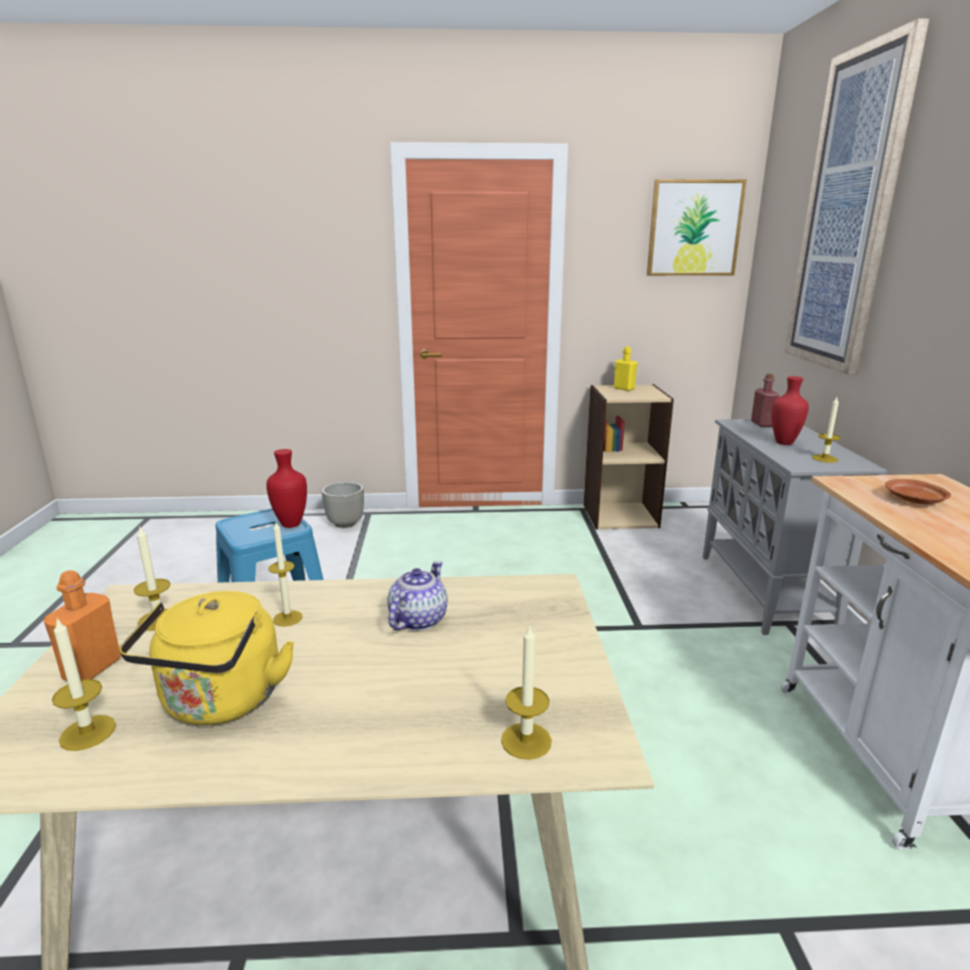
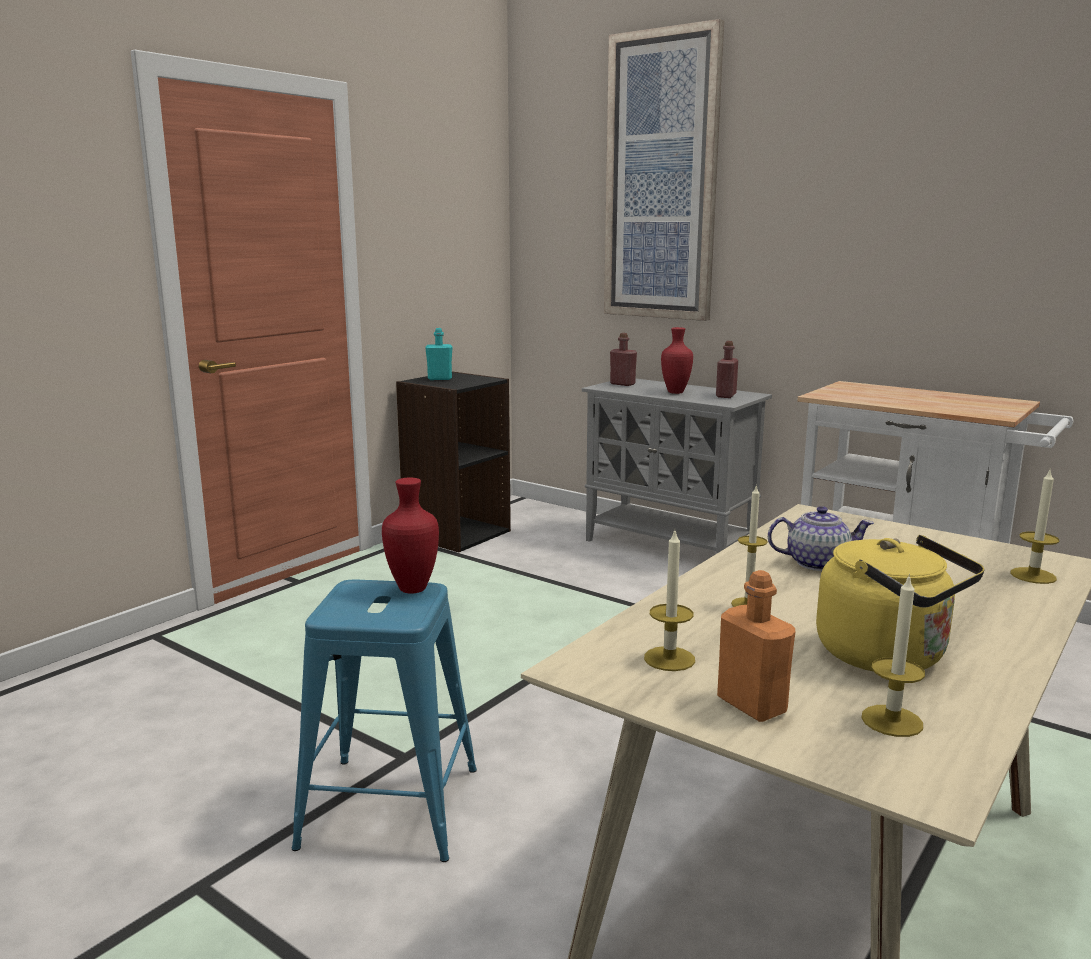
camera: 50 degrees left, 5 degrees down
(345, 524) = (148, 659): grey planter -> none
(417, 620) = (816, 563): teapot -> teapot turned 120 degrees clockwise
(620, 515) = (456, 533): beige bookcase -> black bookcase
(624, 388) = (440, 379): yellow bottle -> turquoise bottle
(694, 228) = (465, 191): picture -> none
(824, 458) = (726, 396): candle -> red bottle
(914, 500) = (875, 395): brown plate -> none

